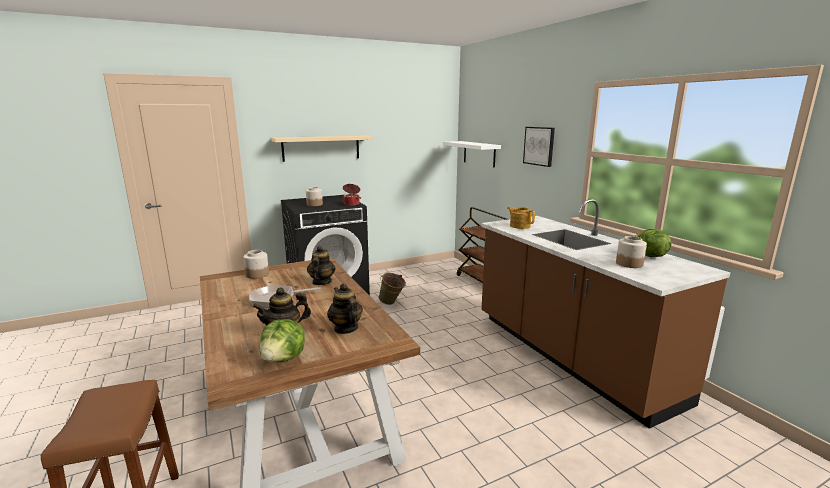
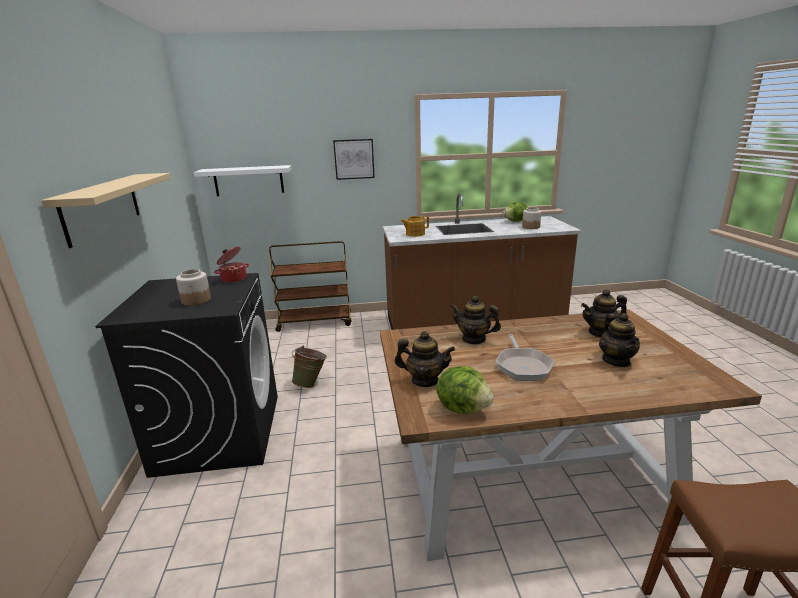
camera: 70 degrees left, 5 degrees up
(257, 274) = (425, 380): jar -> teapot
(284, 359) = (670, 361): lettuce -> lettuce (463, 407)

